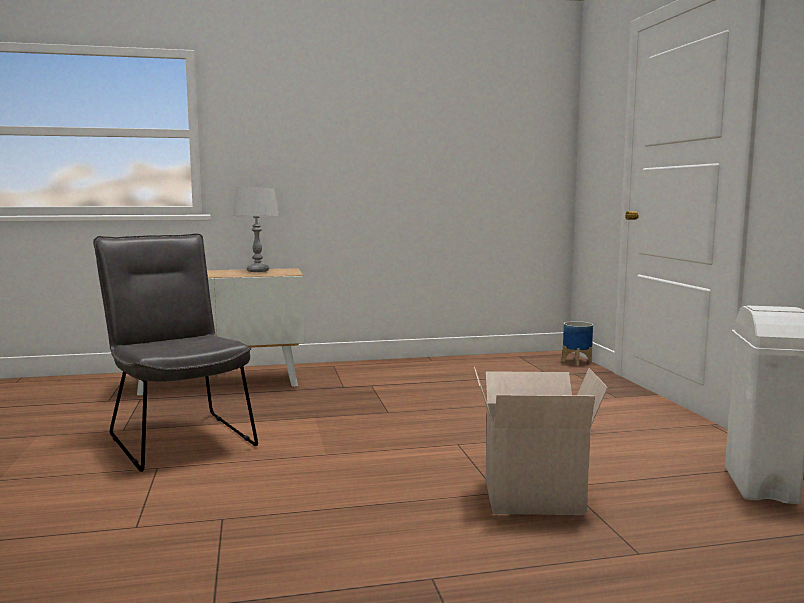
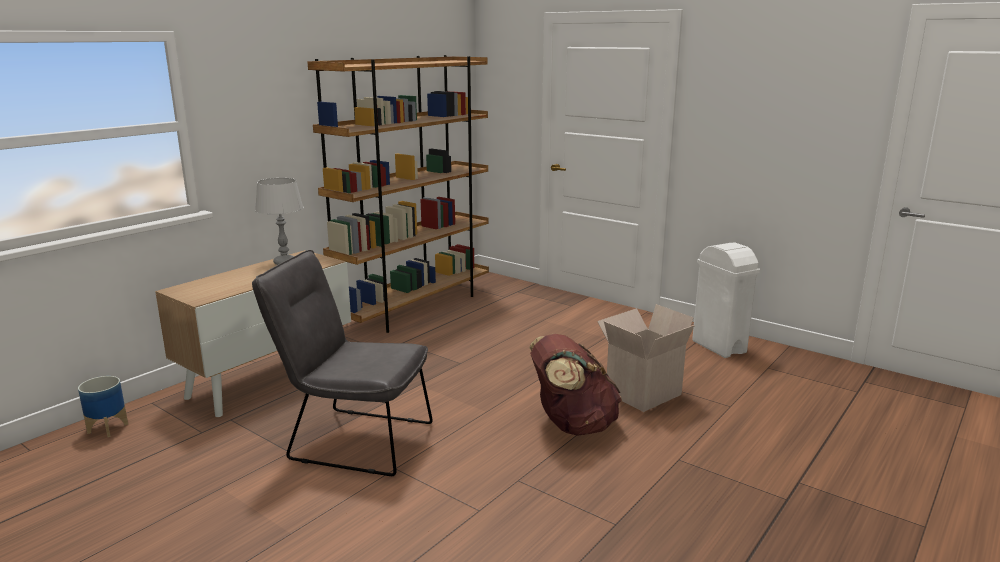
camera: 40 degrees left, 10 degrees up
(381, 495) = (572, 425): none -> brown backpack
(440, 364) = (415, 307): none -> brown bookcase
(577, 361) = (502, 279): planter -> planter (108, 428)

